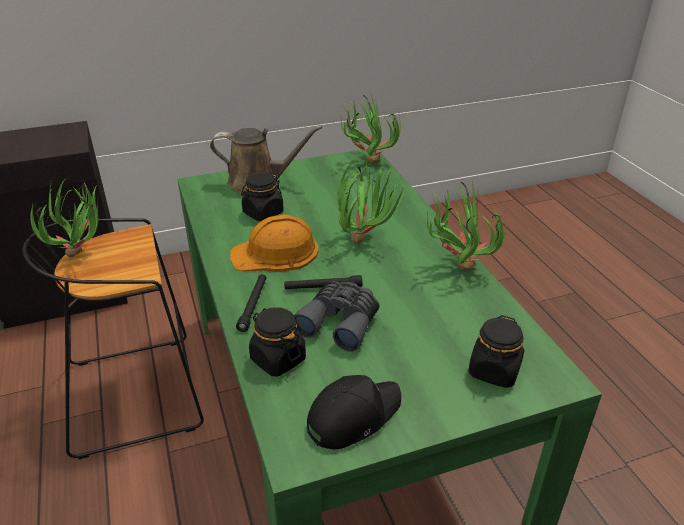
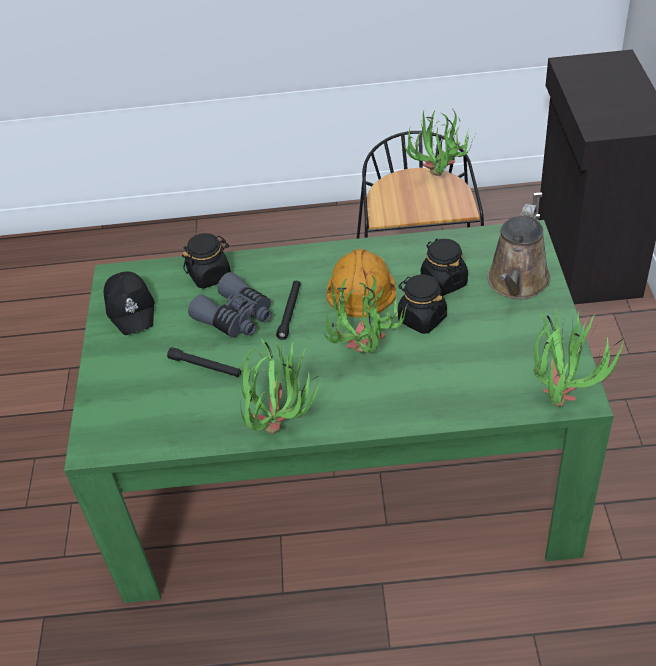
camera: 110 degrees right, 10 degrees up
(253, 305) = (283, 266): black flashlight -> black flashlight (205, 366)
(494, 370) = (127, 404): black jar -> black jar (421, 319)

